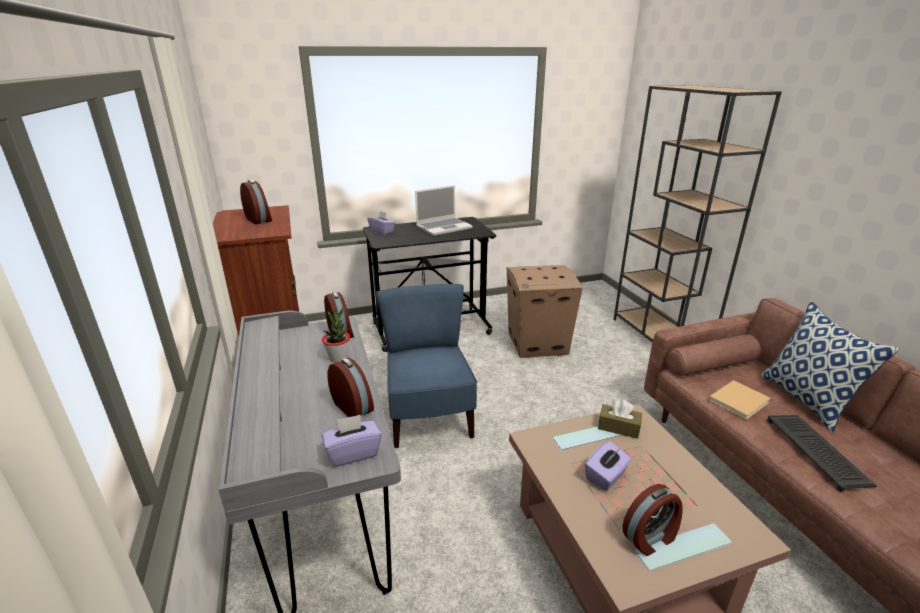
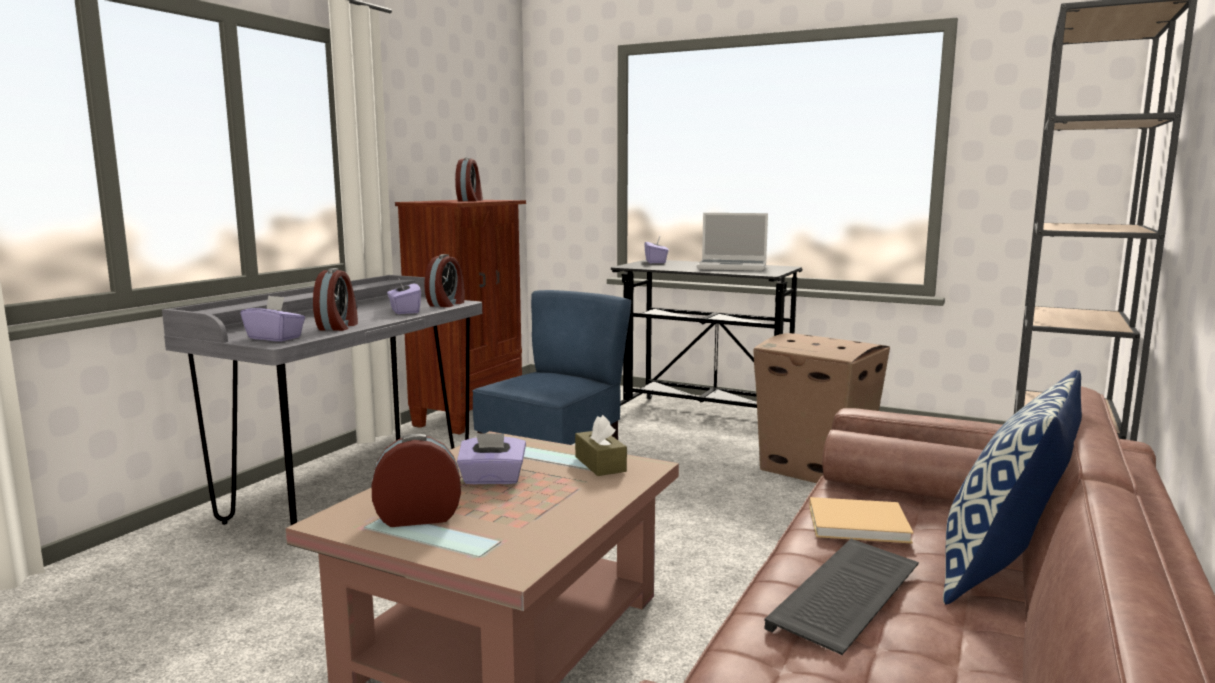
camera: 45 degrees right, 15 degrees down
(338, 358) = (404, 311): potted plant -> purple tissue box
(650, 537) = (418, 517): alarm clock -> alarm clock turned 150 degrees clockwise

